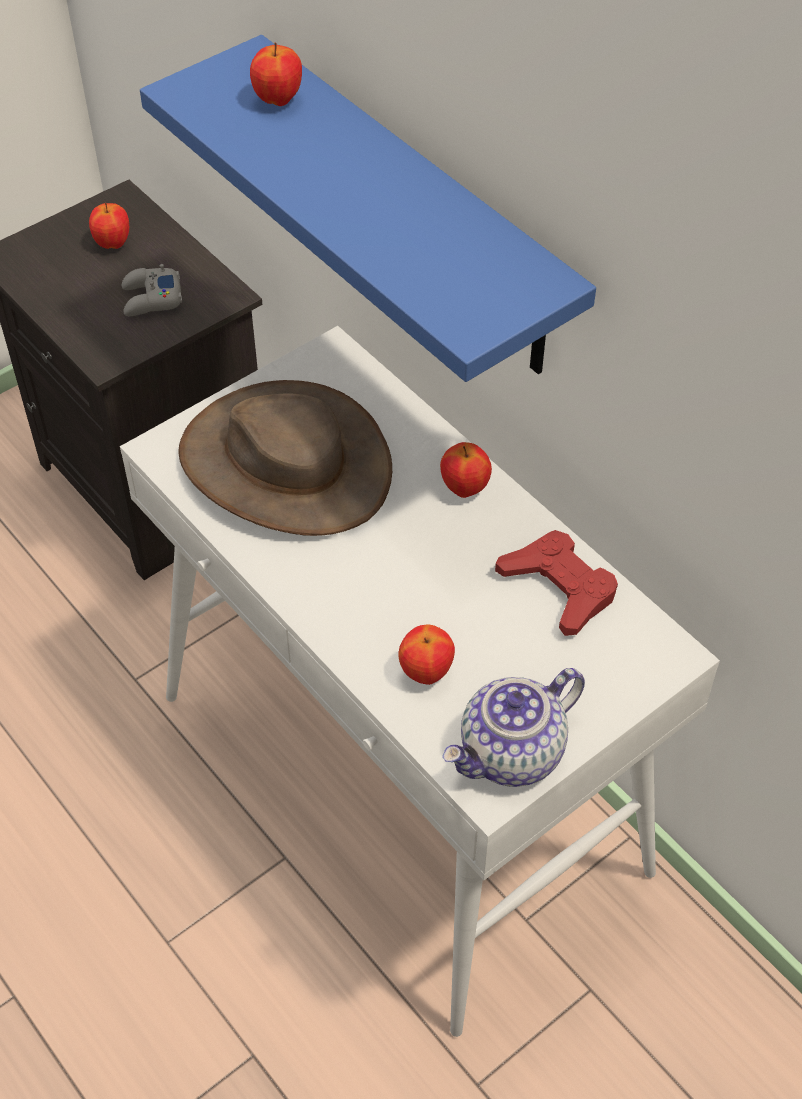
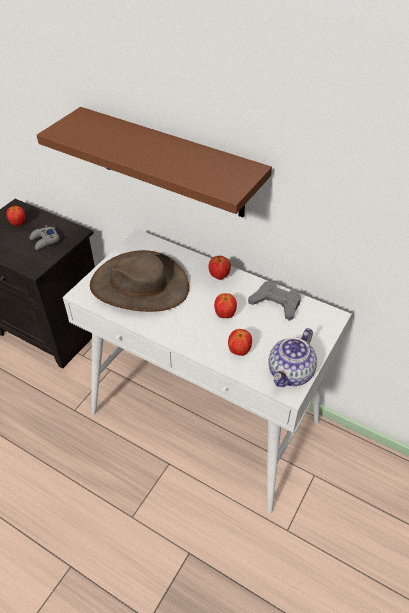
camera: 20 degrees left, 5 degrees down
(278, 100) = (101, 127): apple -> apple (225, 315)
(415, 211) = (170, 163): blue shelf -> brown shelf
(559, 587) = (276, 303): red game controller -> grey game controller

